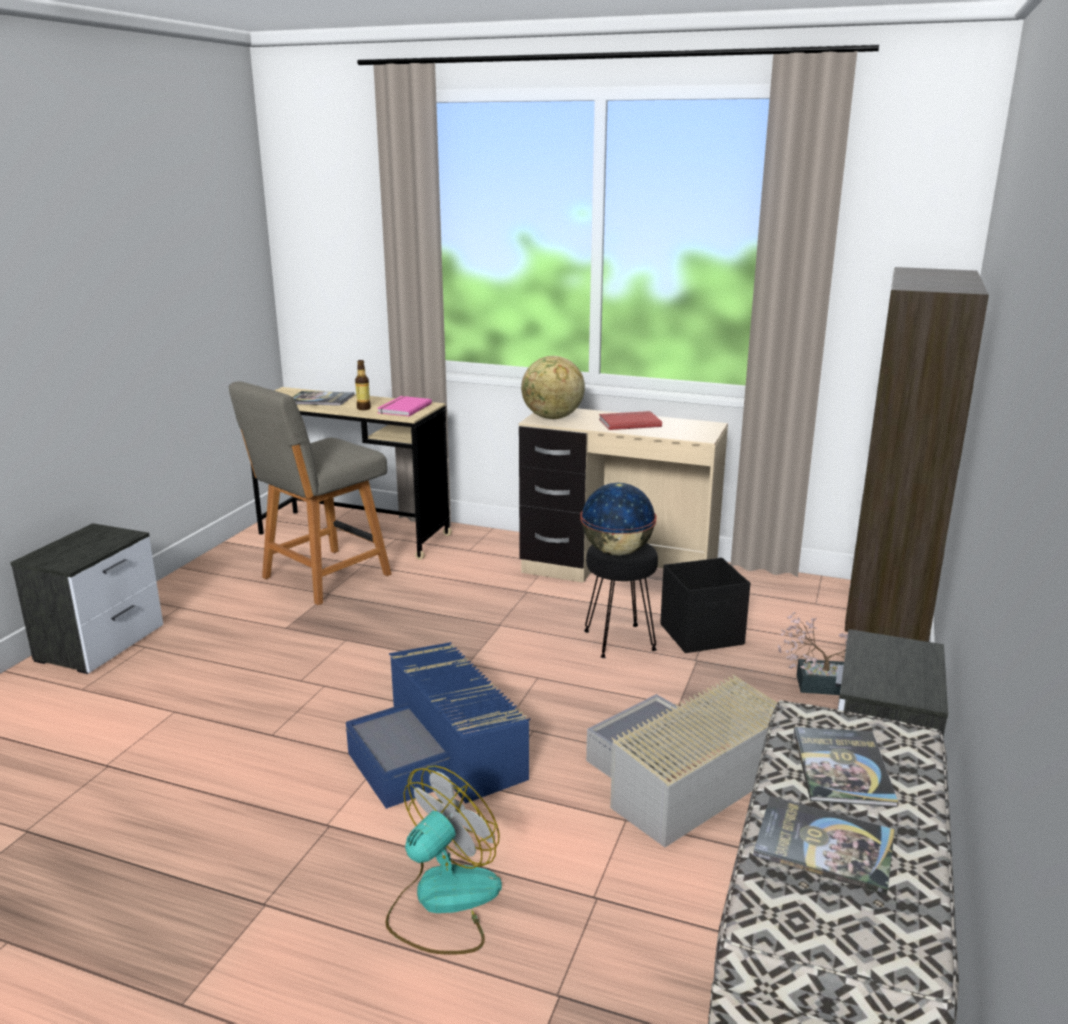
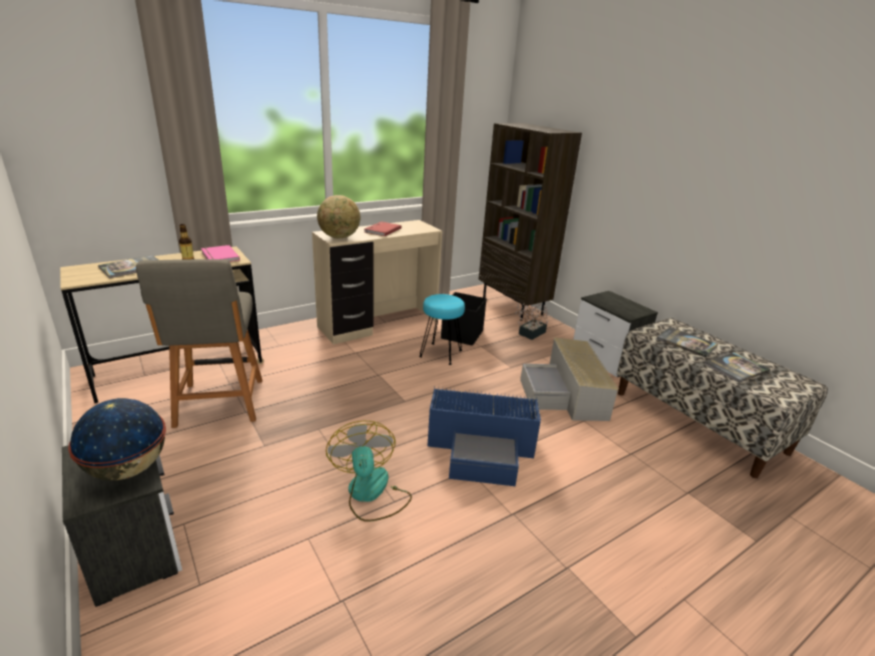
camera: 55 degrees left, 5 degrees up
(443, 902) = (607, 499): fan -> fan (371, 493)
(617, 552) = (447, 302): globe -> globe (128, 469)
(618, 641) = (440, 354): black stool -> turquoise stool

